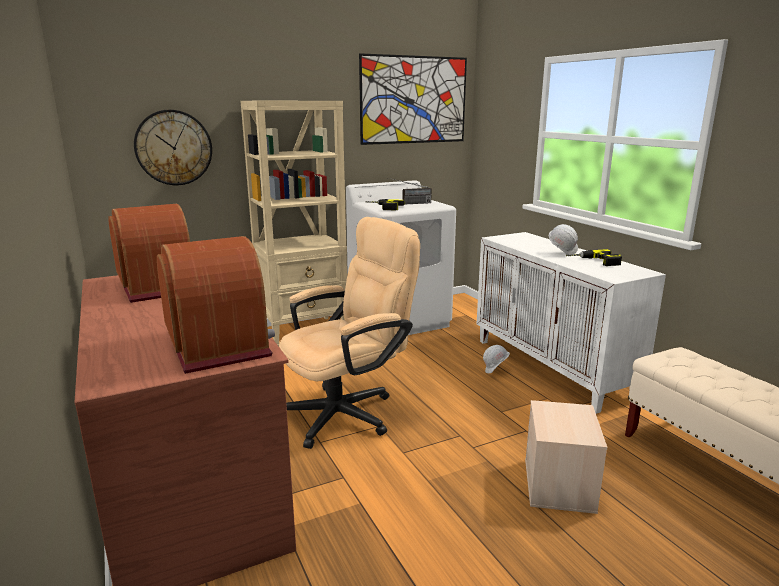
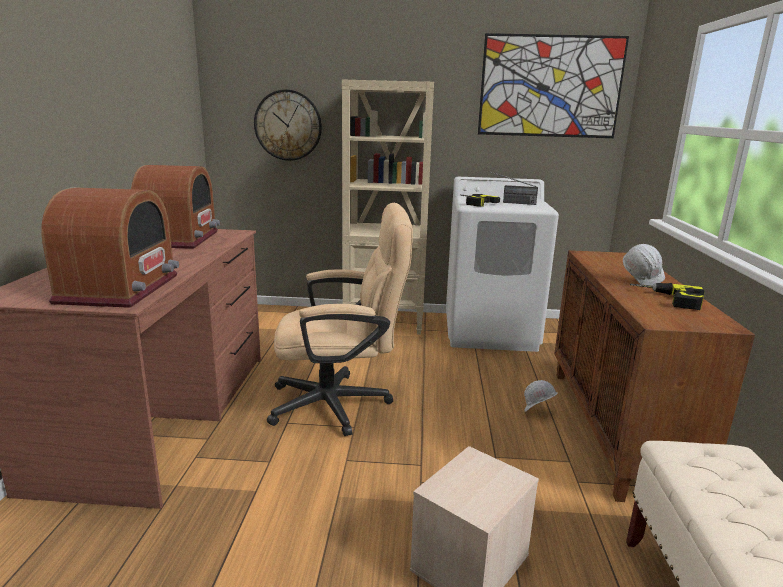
camera: 30 degrees right, 0 degrees up
(552, 368) = (616, 429): white cabinet -> brown cabinet

